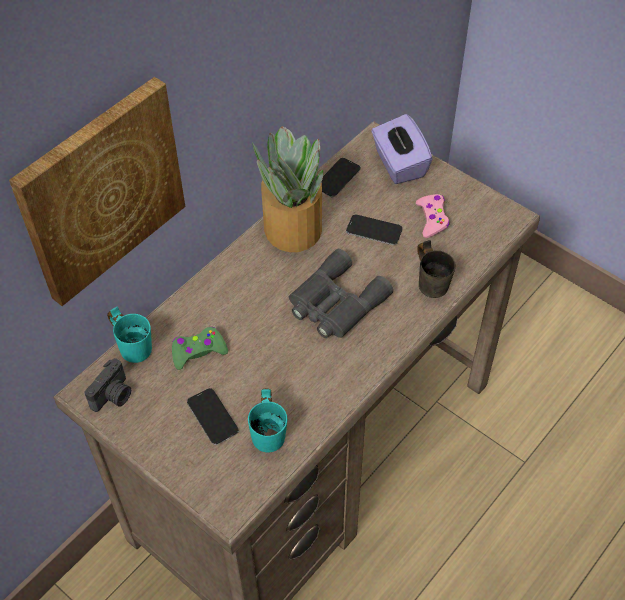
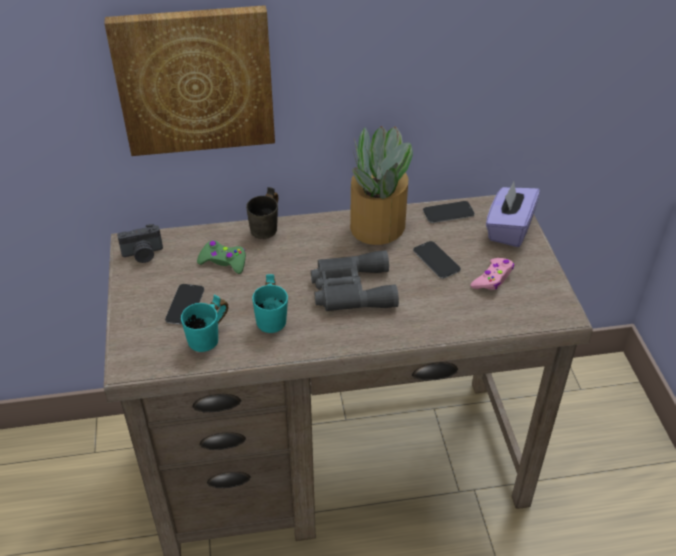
camera: 40 degrees right, 10 degrees down
(135, 344) = (191, 234): turquoise mug -> turquoise mug (275, 318)
(433, 281) = (444, 319): grey mug -> grey mug (269, 228)

